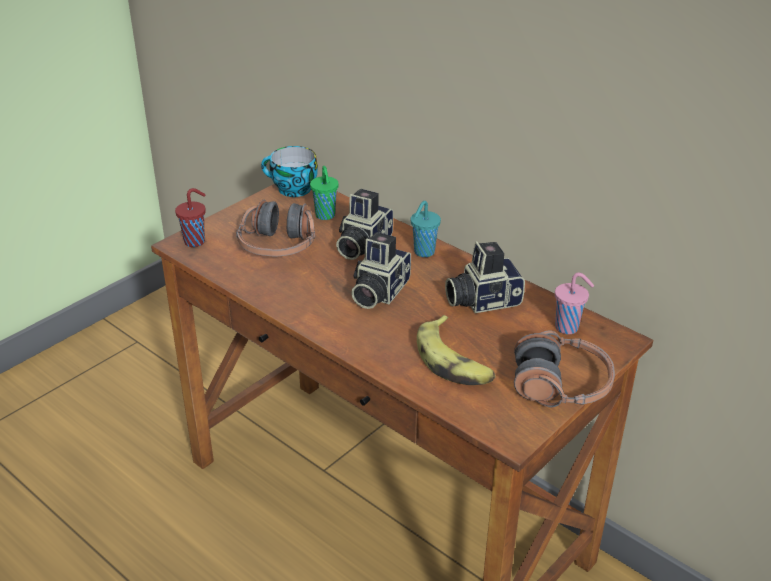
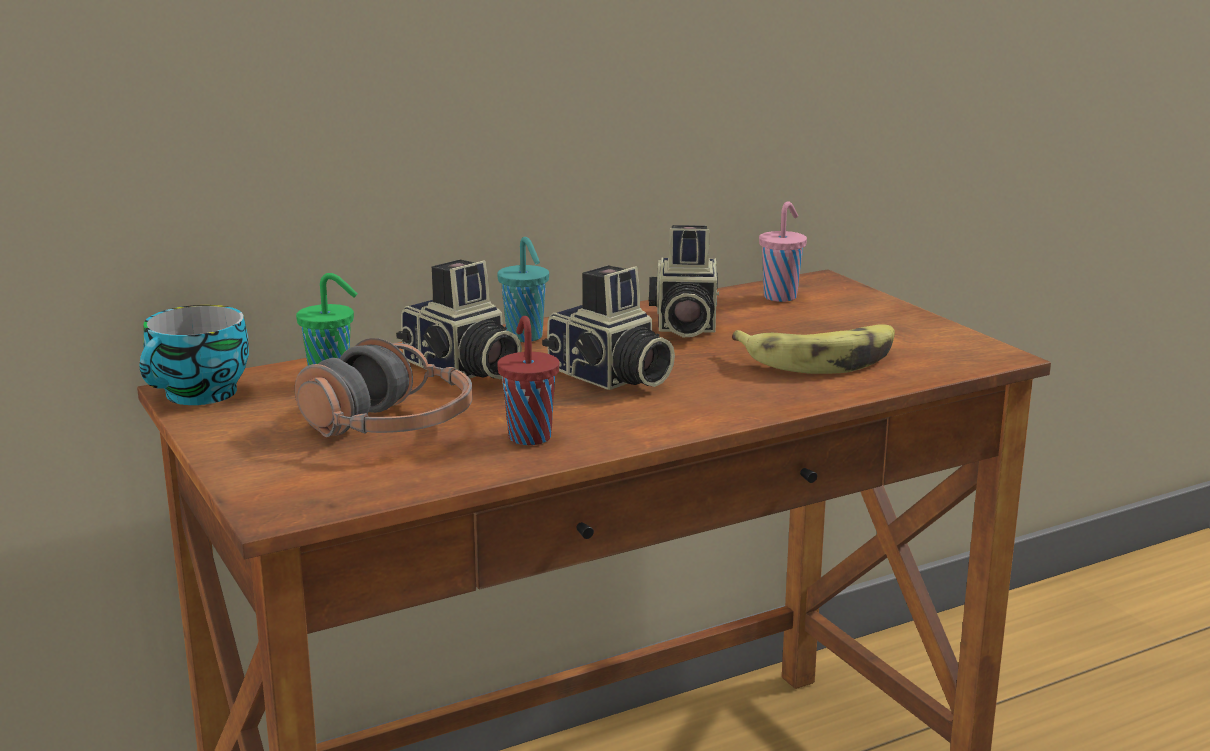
camera: 70 degrees left, 15 degrees down
(196, 241) = (286, 495): red cup -> red cup (529, 436)
(561, 385) = (901, 318): headphones -> none

